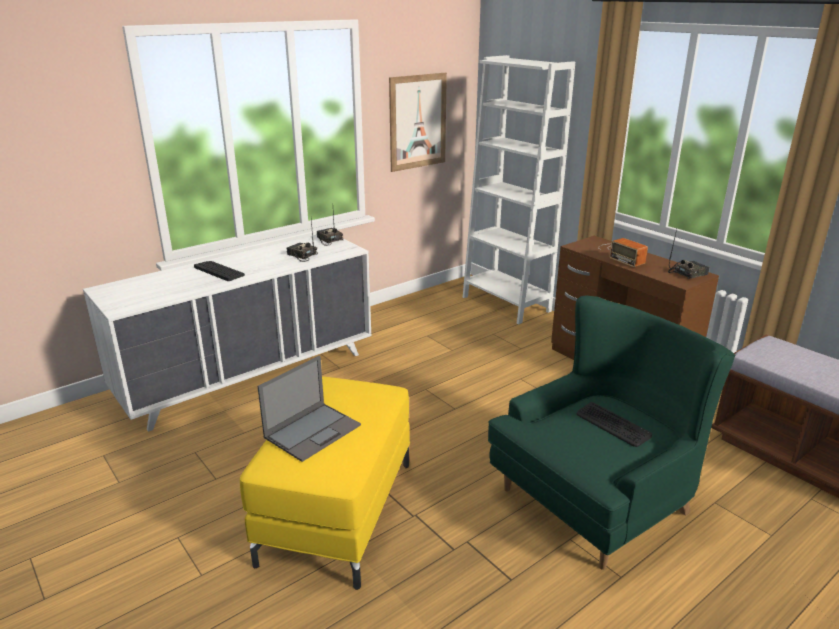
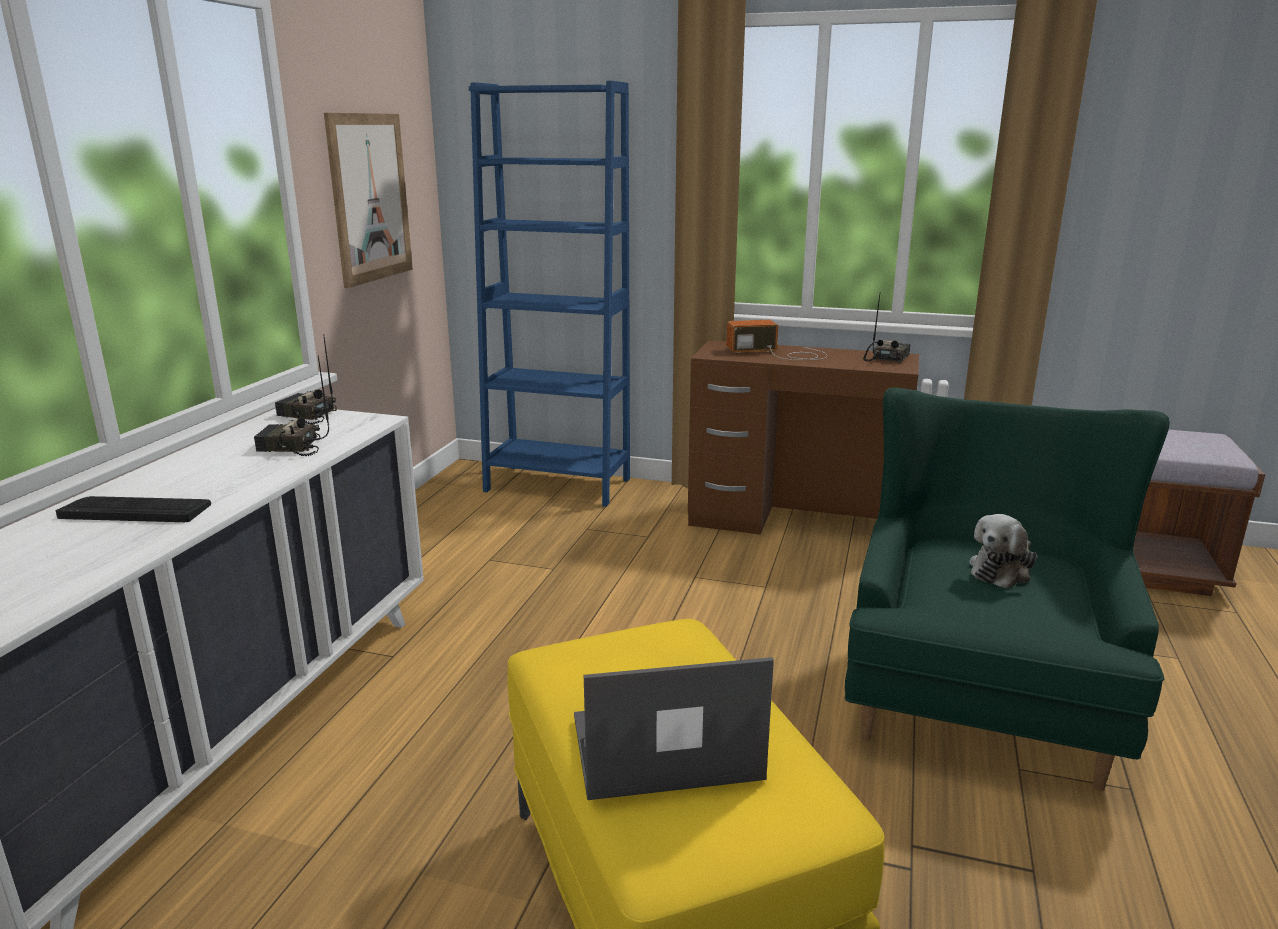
camera: 35 degrees left, 5 degrees down
(313, 431) = (663, 748): laptop -> laptop turned 105 degrees counterclockwise
(506, 304) = (557, 485): white bookcase -> blue bookcase
(612, 425) = (1002, 570): keyboard -> plush toy
(621, 254) = (780, 353): radio -> radio turned 150 degrees clockwise

